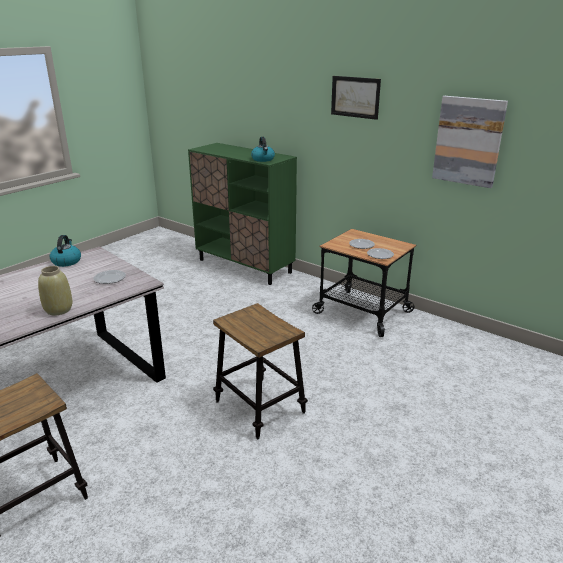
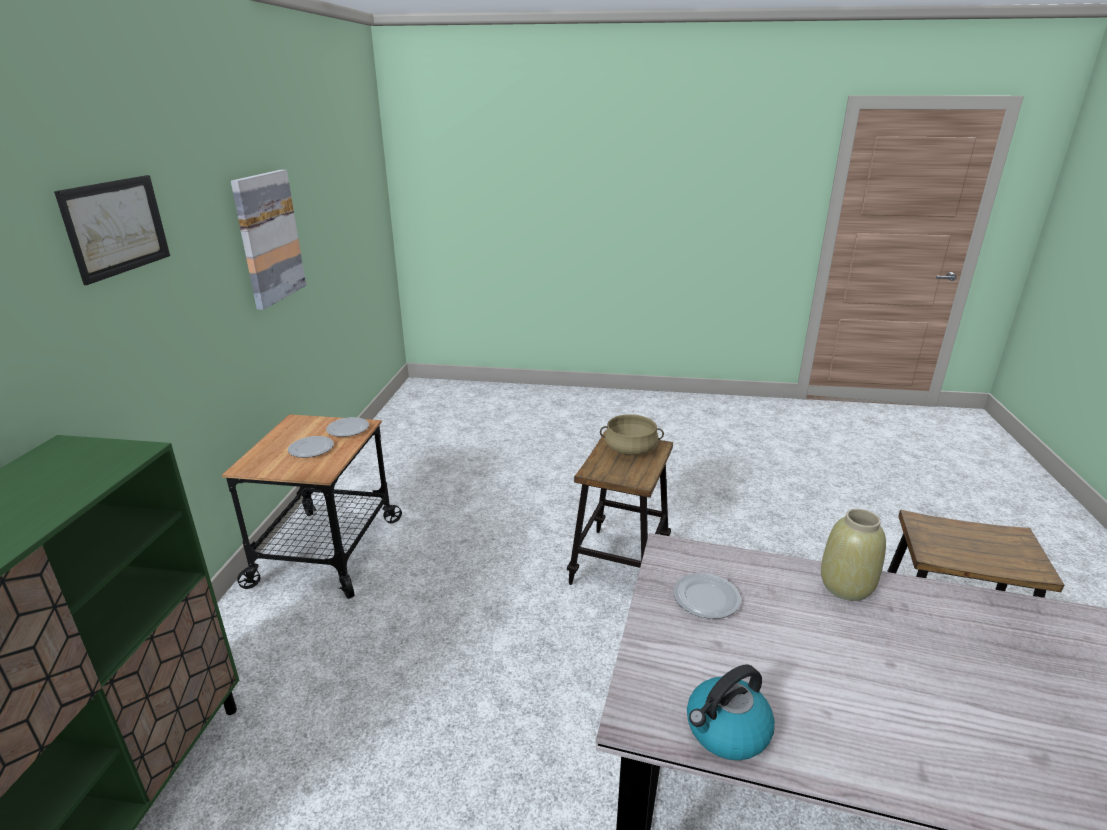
camera: 120 degrees left, 0 degrees up
(263, 159) = (99, 465): kettle -> none
(267, 331) = (630, 449): none -> beige cooking pot

